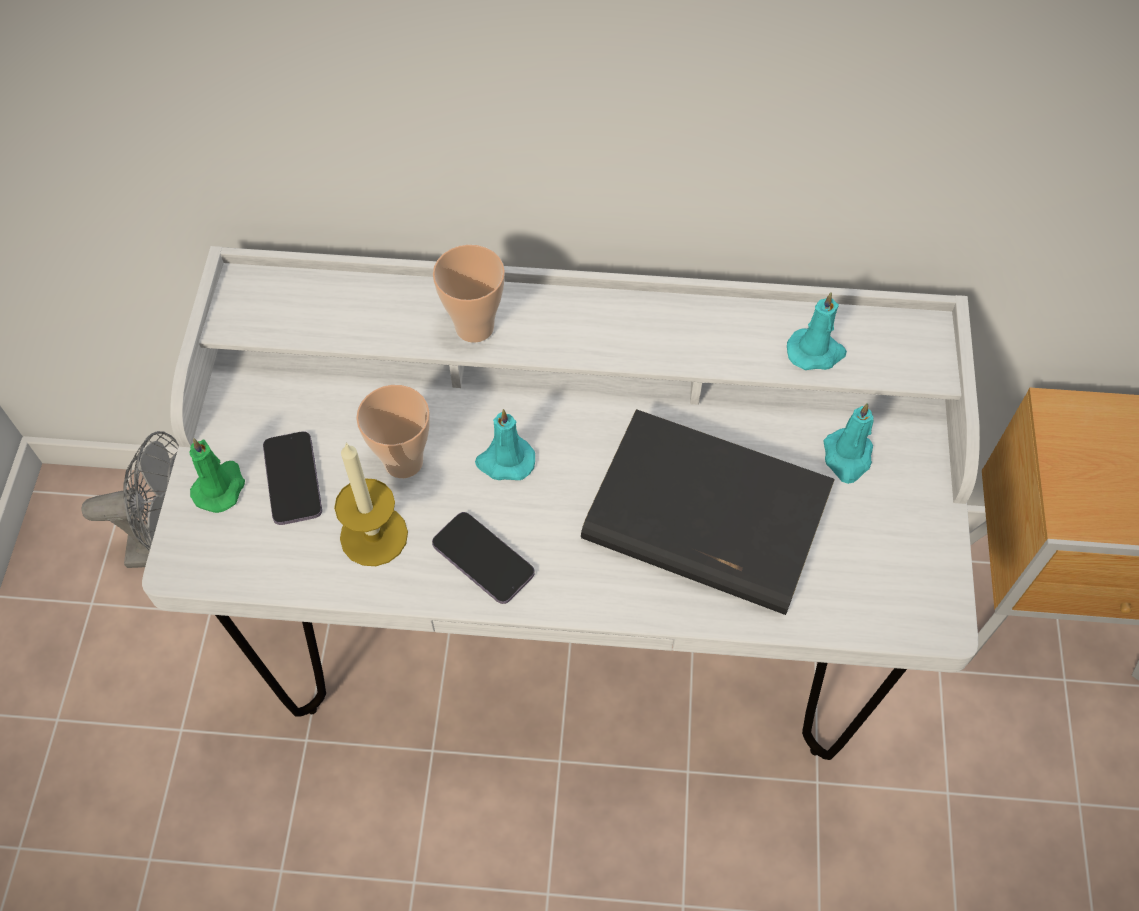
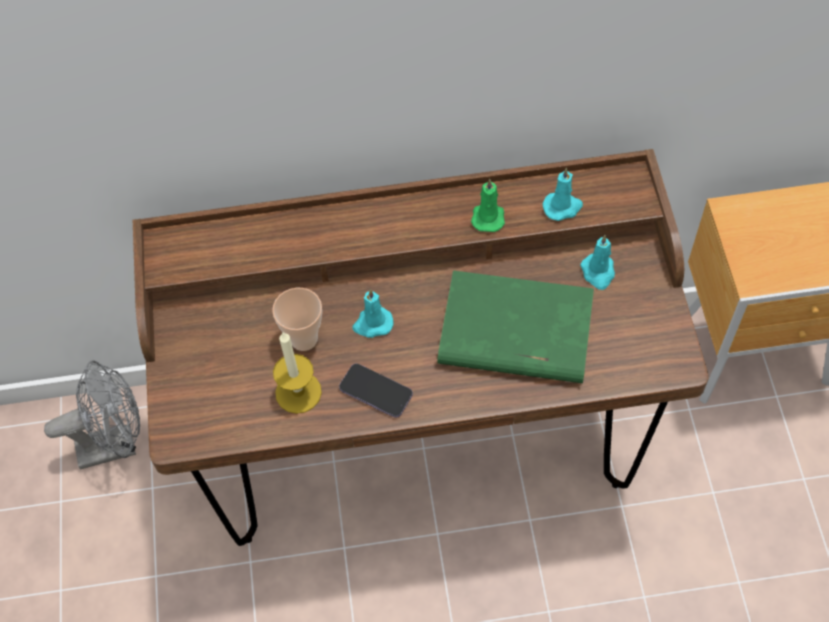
camera: 10 degrees left, 0 degrees up
(220, 486) = (184, 383): green candle -> green candle (488, 216)
(293, 480) = (232, 367): phone -> none
(474, 327) = (331, 238): cup -> none
(569, 636) = (422, 445): white desk -> brown desk
(703, 518) = (514, 332): black book -> green book

